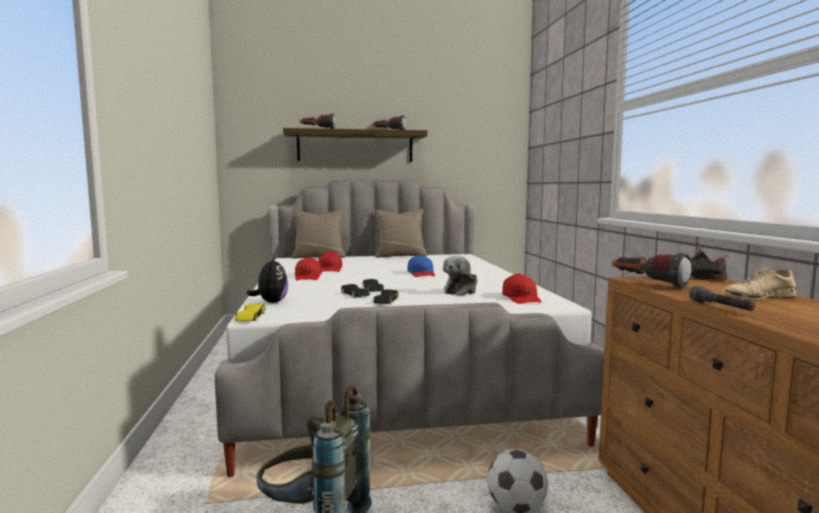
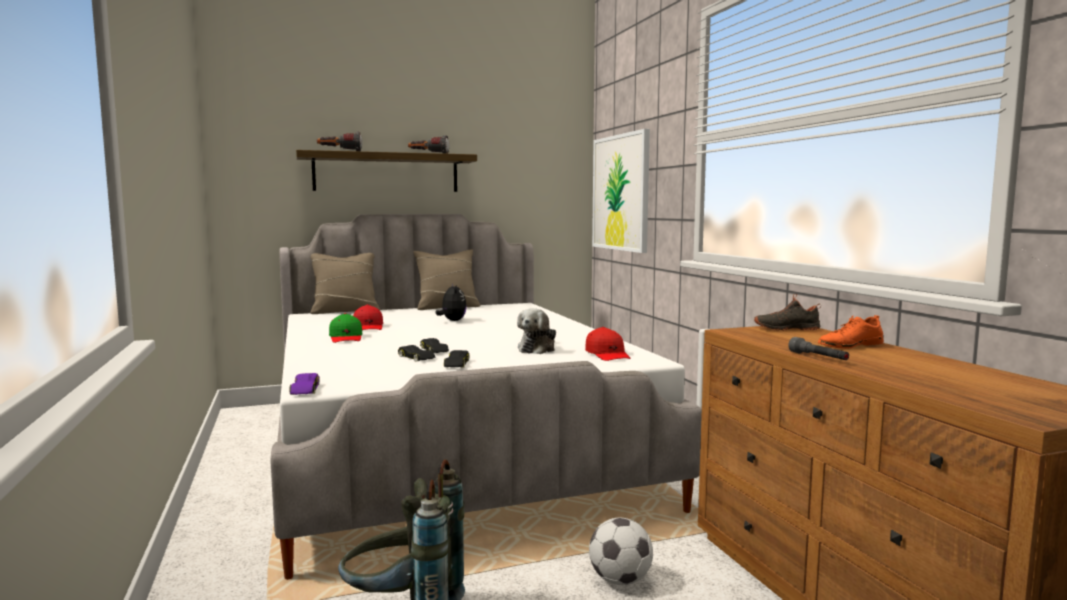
camera: 10 degrees left, 0 degrees up
(250, 317) = (305, 390): yellow toy car -> purple toy car
(271, 302) = (319, 371): plush toy -> plush toy (452, 321)
(308, 277) = (346, 338): red cap -> green cap
(421, 273) = (483, 329): blue cap -> none
(549, 161) = (621, 192): none -> picture
(648, 283) = (745, 335): flashlight -> none
(757, 296) = (850, 345): beige shoe -> orange shoe

